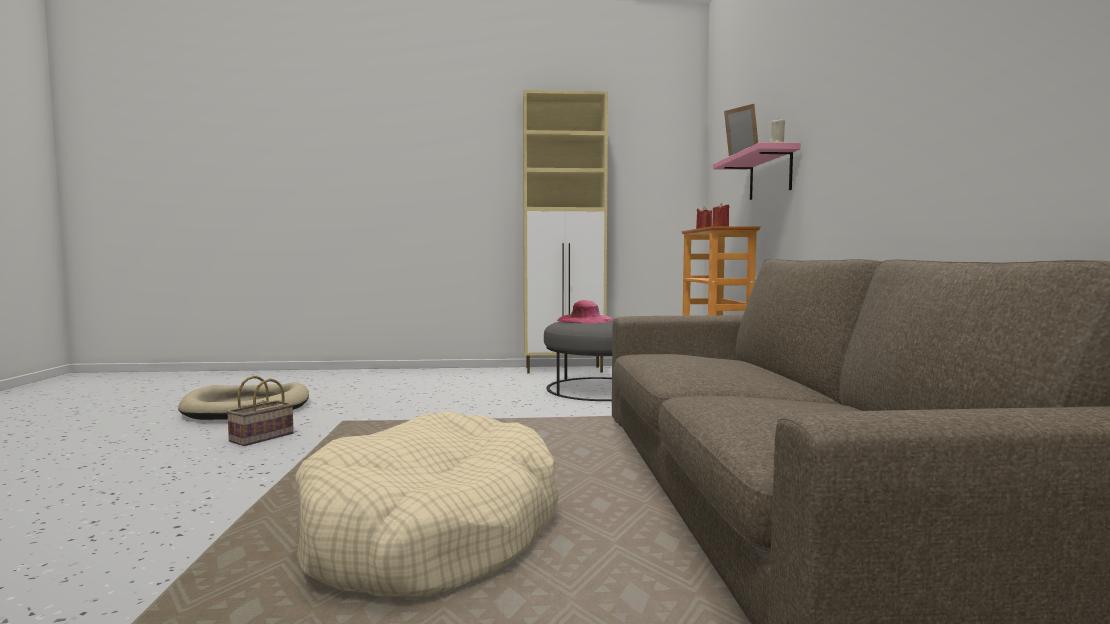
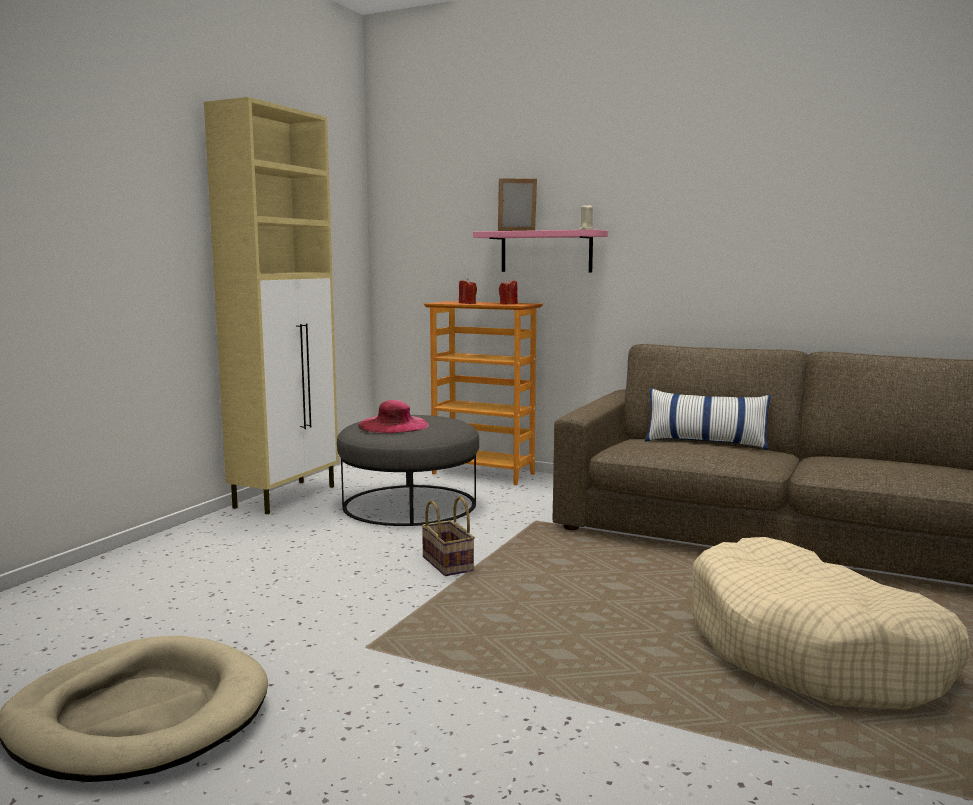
camera: 60 degrees left, 5 degrees up
(261, 438) = (384, 713): basket -> basket (449, 564)
(756, 368) = (705, 443): none -> pillow

